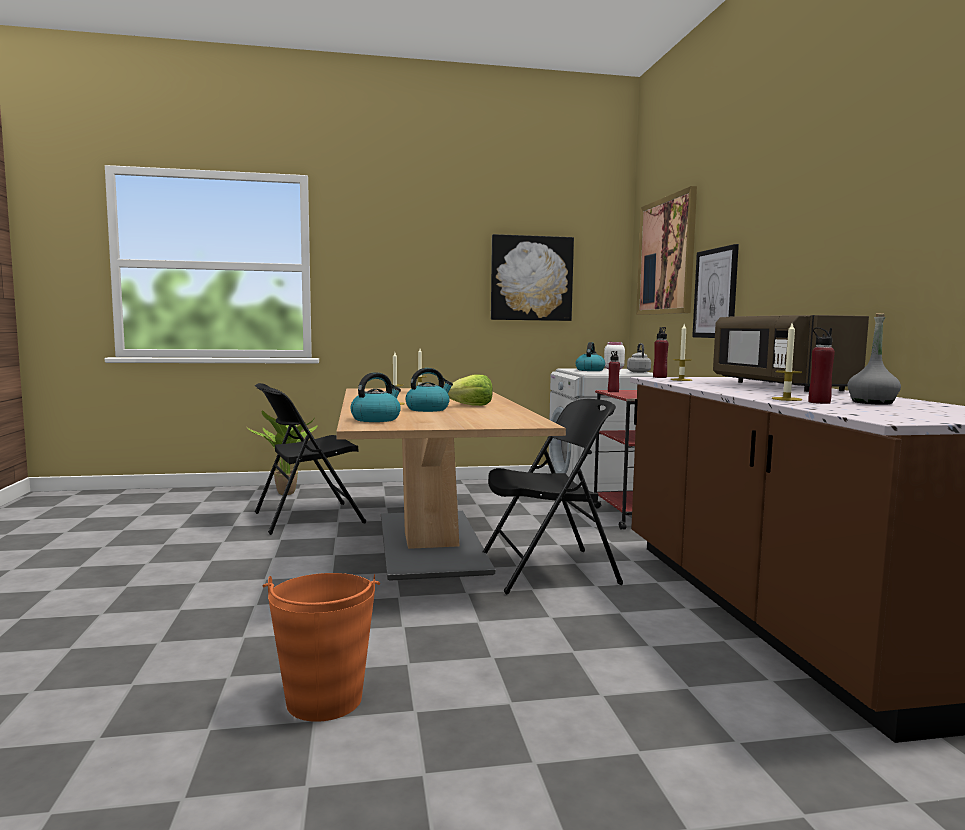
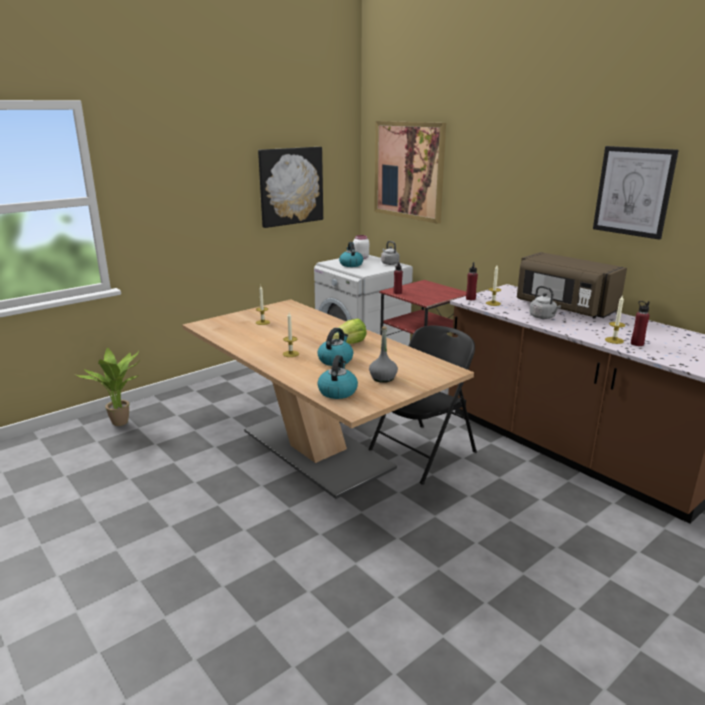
camera: 30 degrees left, 15 degrees up
(309, 518) = (184, 449): black chair -> none
(323, 701) = (430, 619): orange bucket -> none
(715, 293) = (470, 214): picture -> picture (633, 191)
(724, 387) = (543, 317): none -> grey kettle
(872, 402) = (655, 337): grey bottle -> grey bottle (383, 378)

